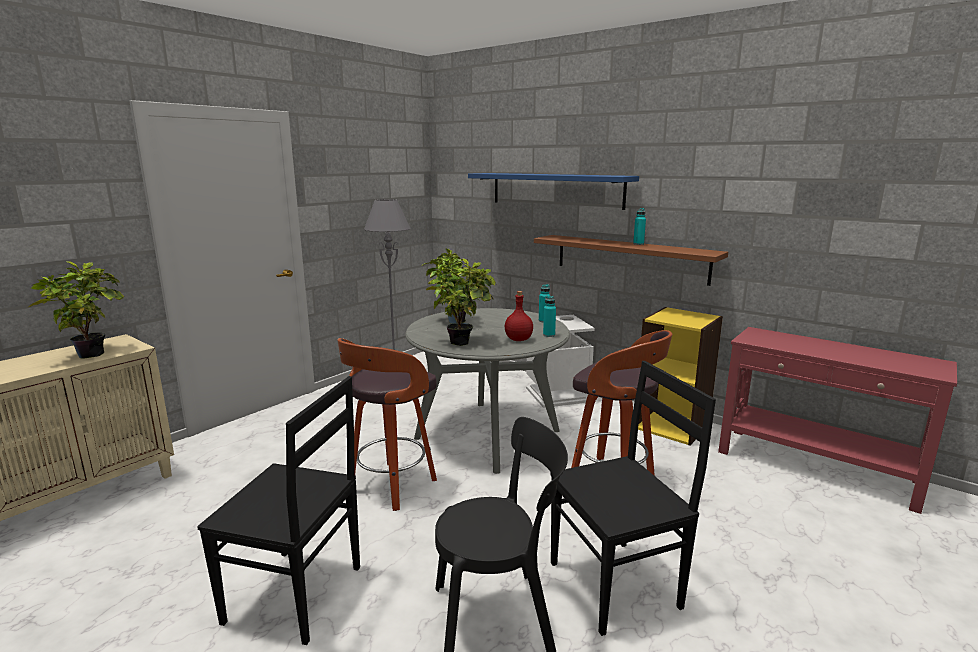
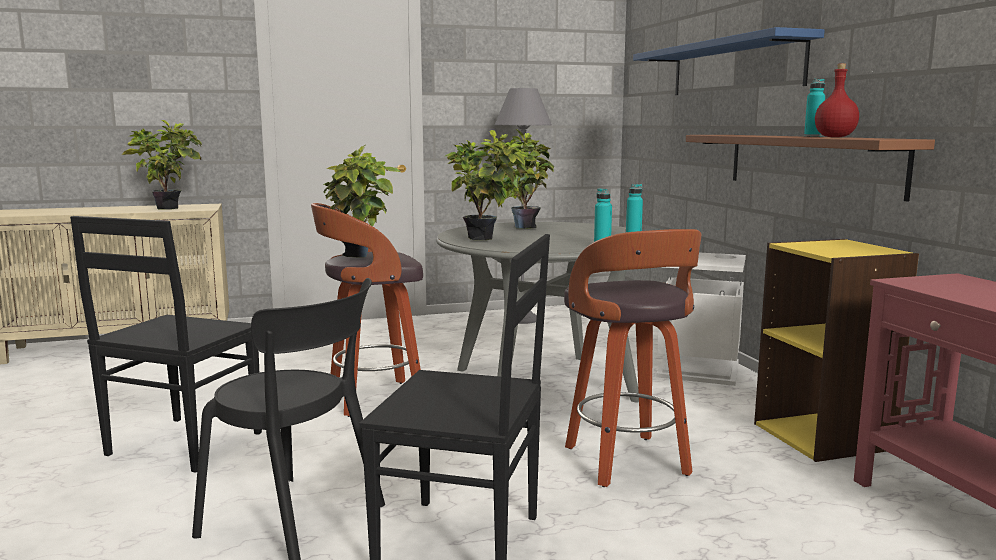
camera: 35 degrees right, 5 degrees down
(298, 595) = (182, 445): black chair -> black chair turned 60 degrees clockwise
(384, 378) = (361, 257): none -> potted plant
(519, 339) = (554, 244): red bottle -> red bottle (835, 137)

